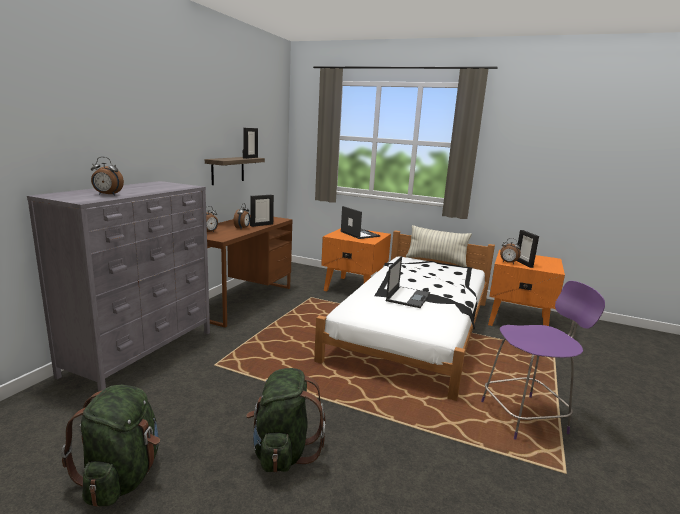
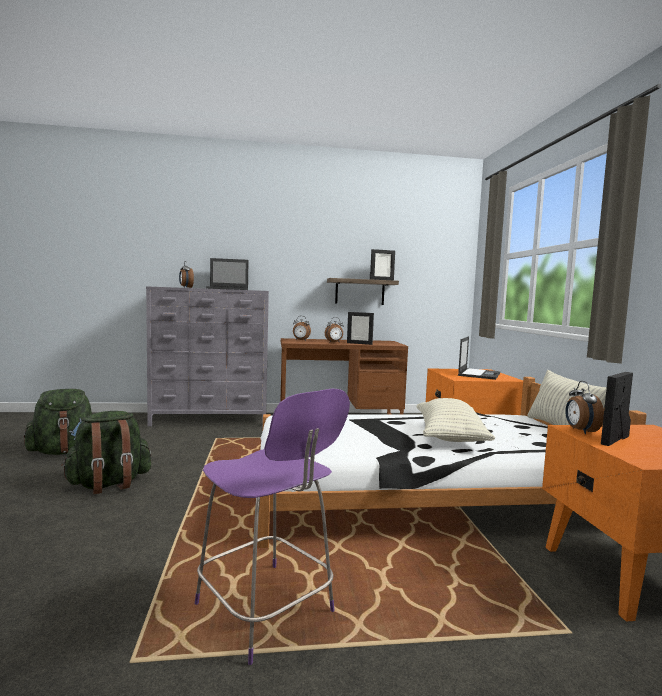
camera: 60 degrees right, 10 degrees down
(408, 297) = (372, 429): laptop -> laptop (228, 289)
(434, 285) = (449, 436): none -> pillow

